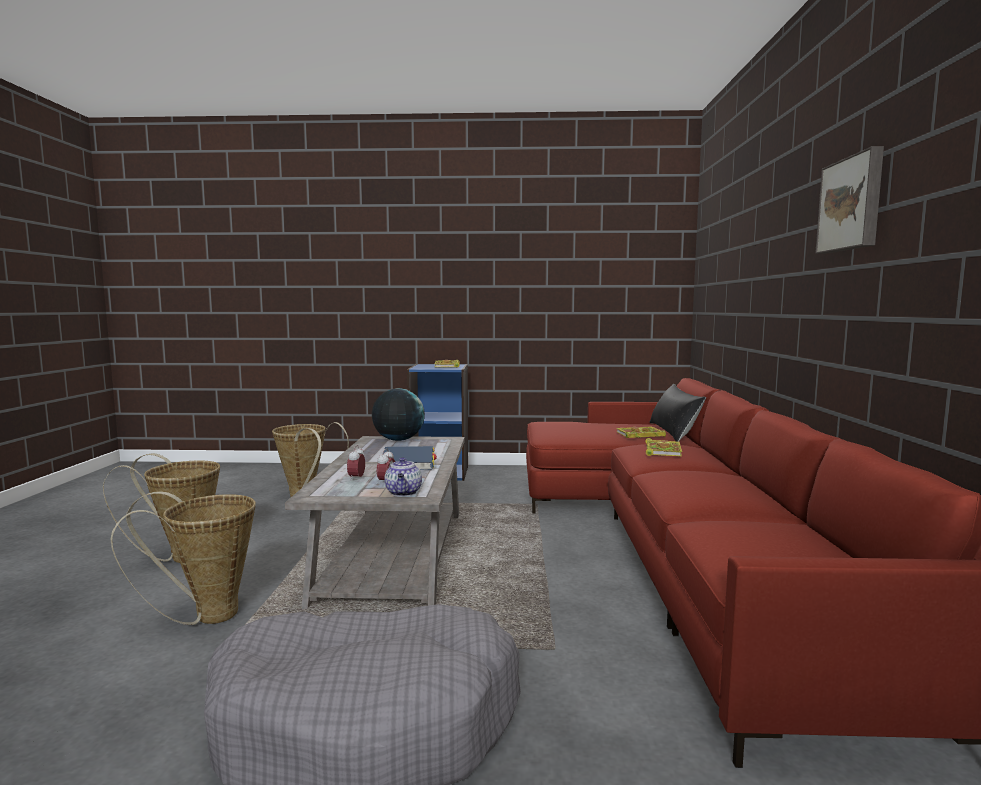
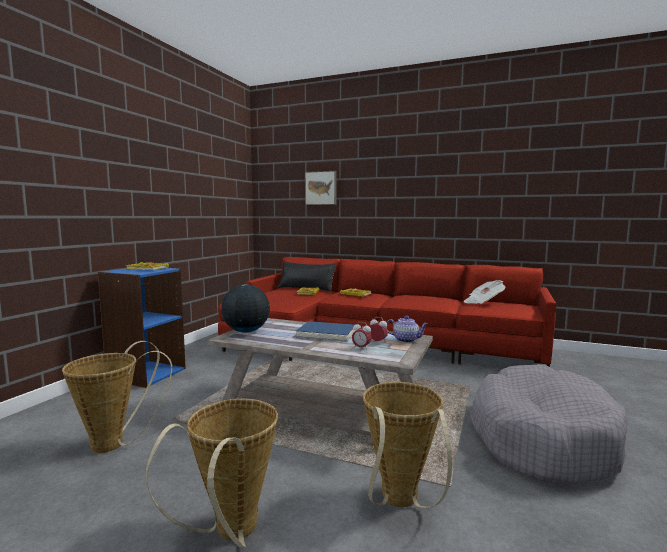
camera: 70 degrees left, 0 degrees up
(763, 529) = (483, 302): none -> newspaper
(852, 204) = (436, 171): picture -> picture (321, 188)

